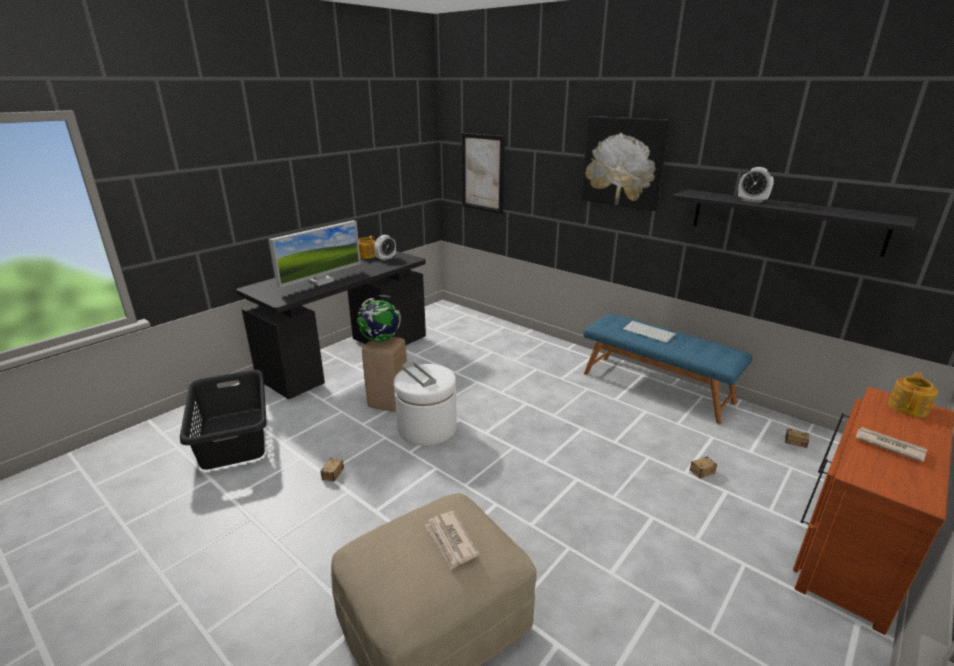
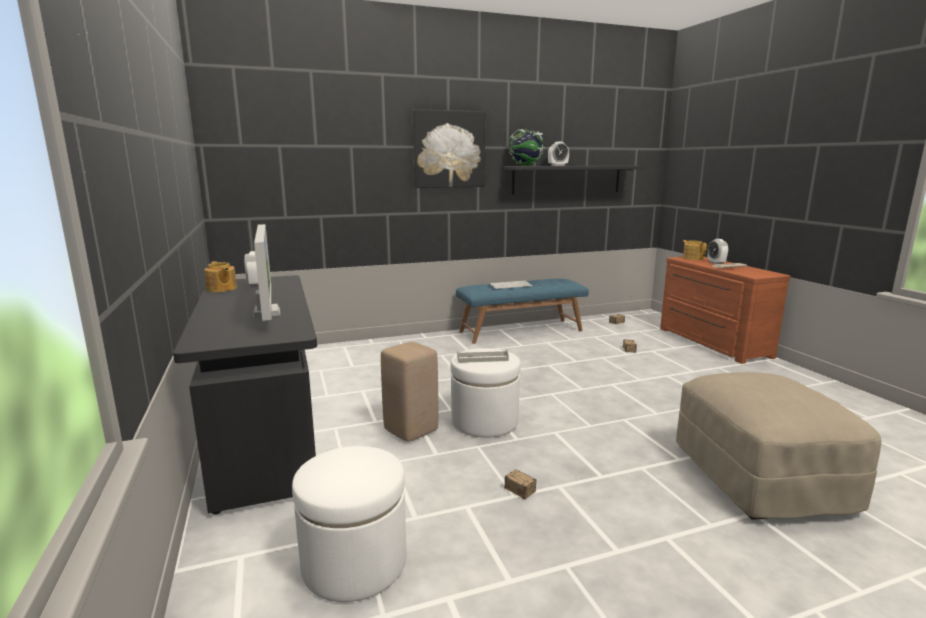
camera: 60 degrees left, 10 degrees down
(232, 438) = (354, 563): black laundry basket -> white ottoman
(380, 340) = (404, 348): globe -> globe (526, 165)
(451, 541) = (774, 380): newspaper -> none
(482, 173) = (281, 177): picture -> none
(908, 432) = (716, 263): none -> alarm clock

